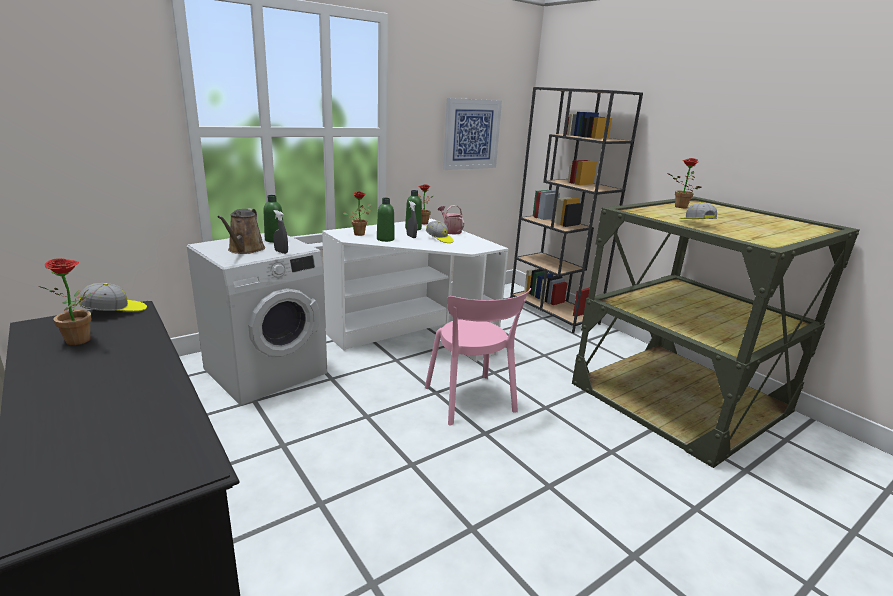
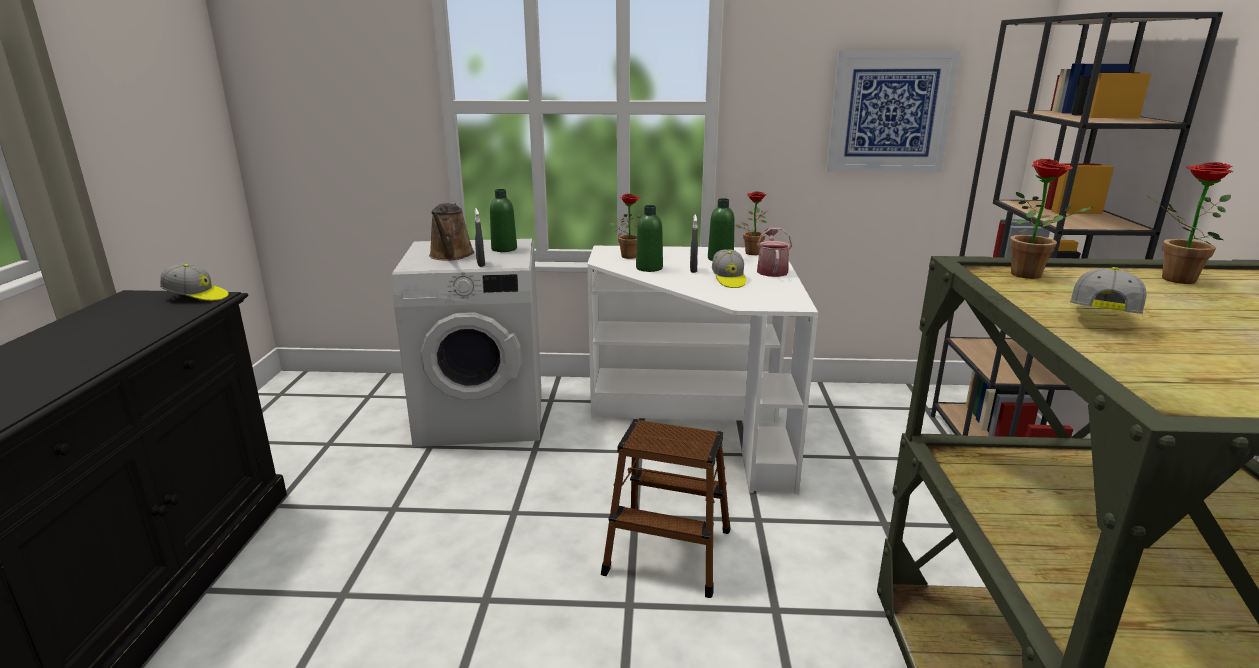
camera: 40 degrees right, 0 degrees up
(83, 340) = (122, 318): potted plant -> potted plant (1033, 275)
(245, 250) = (451, 256): brown watering can -> brown watering can turned 45 degrees counterclockwise
(471, 402) = (667, 550): pink chair -> brown step ladder

